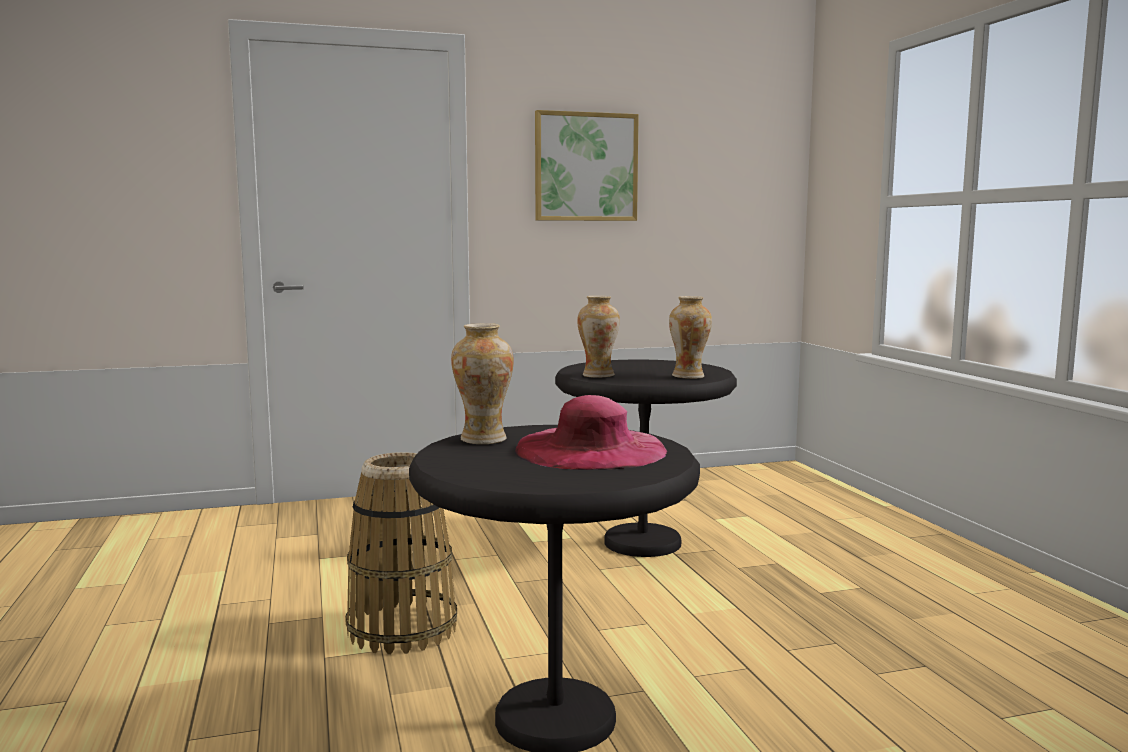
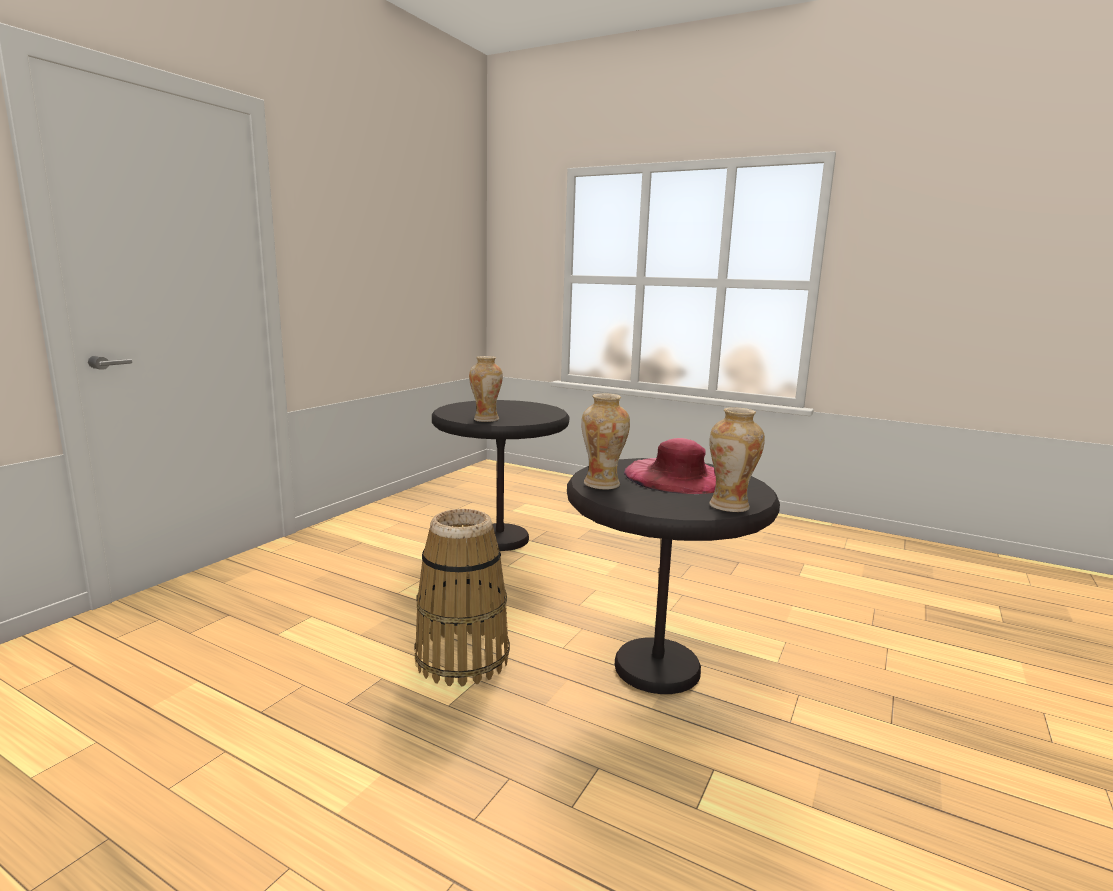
camera: 45 degrees left, 5 degrees up
(585, 167) = (362, 239): picture -> none
(688, 376) = (540, 412): vase -> vase (729, 506)

